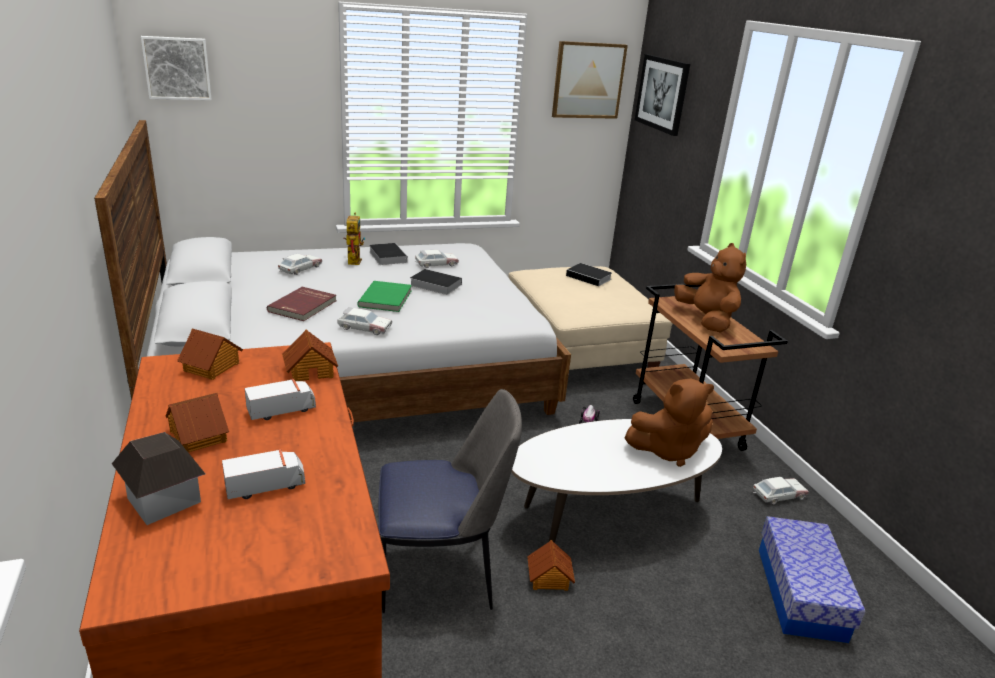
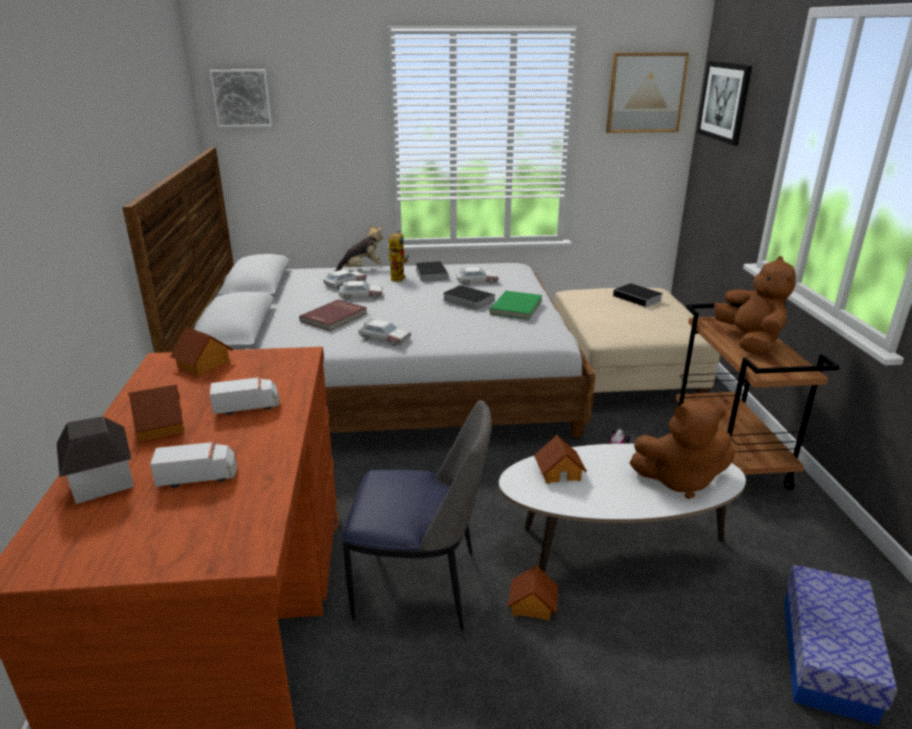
camera: 15 degrees right, 0 degrees up
(311, 371) = (291, 372): toy house -> toy house (559, 472)
(312, 252) = (361, 269): none -> plush toy
(386, 298) = (415, 312): green book -> green book (517, 307)
(778, 495) = (823, 543): toy car -> toy car (360, 296)

